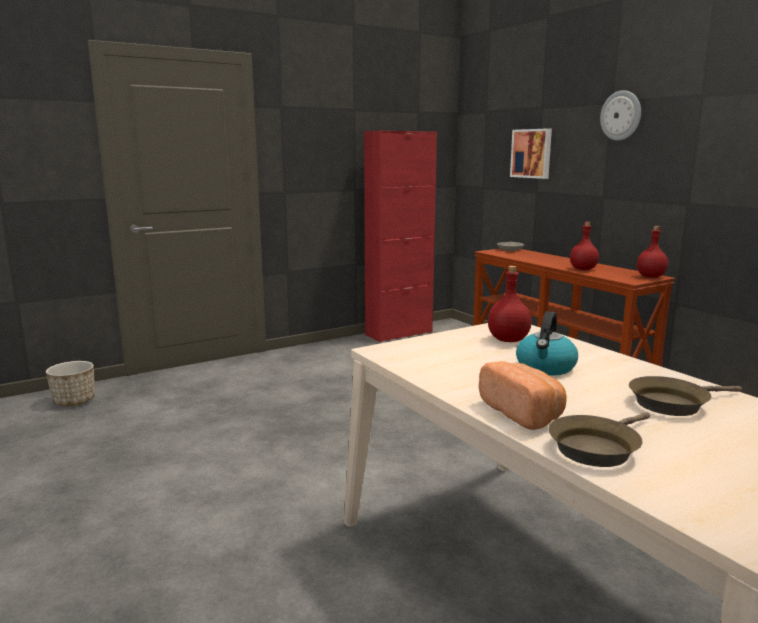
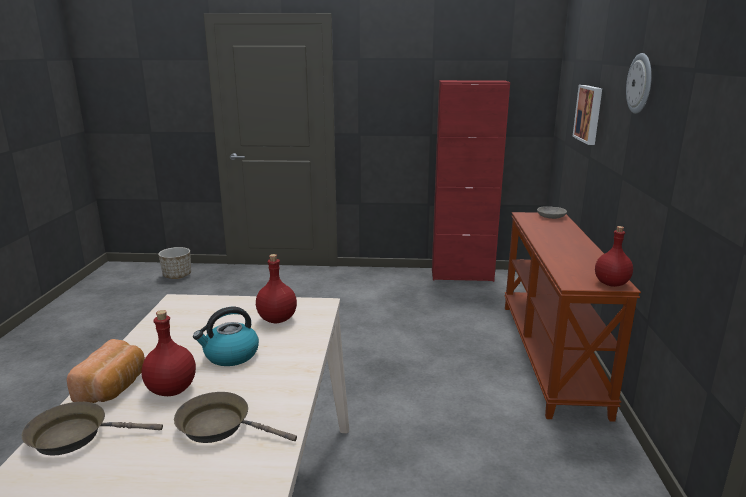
camera: 35 degrees right, 5 degrees up
(583, 269) = (561, 257): red bottle -> red bottle (172, 390)

